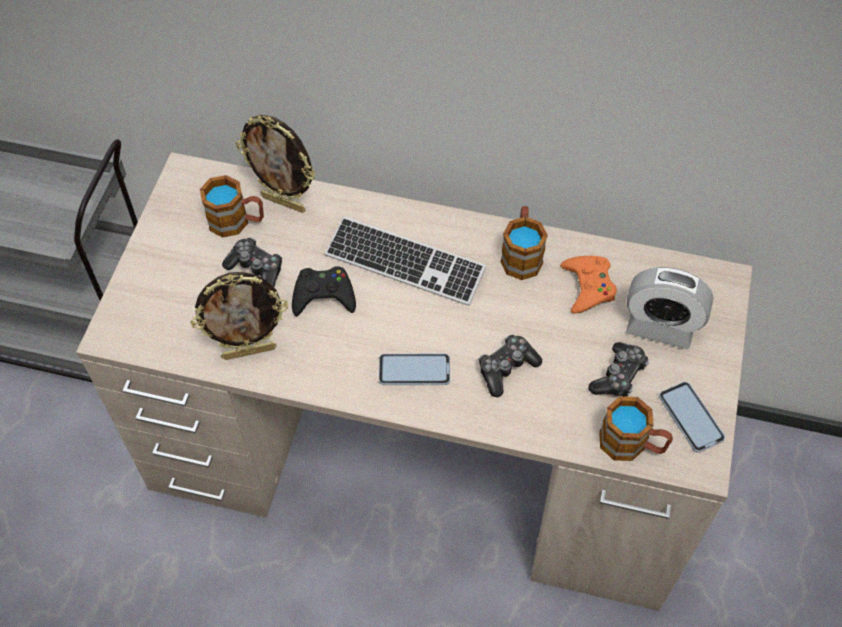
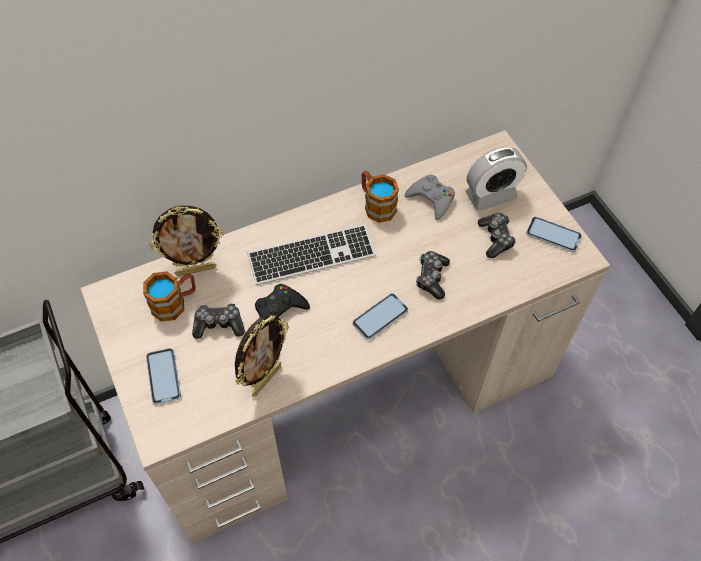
camera: 40 degrees left, 0 degrees up
(165, 283) = (163, 376): none -> phone
(588, 287) = (431, 199): orange game controller -> grey game controller
(631, 444) = (538, 272): mug -> none

